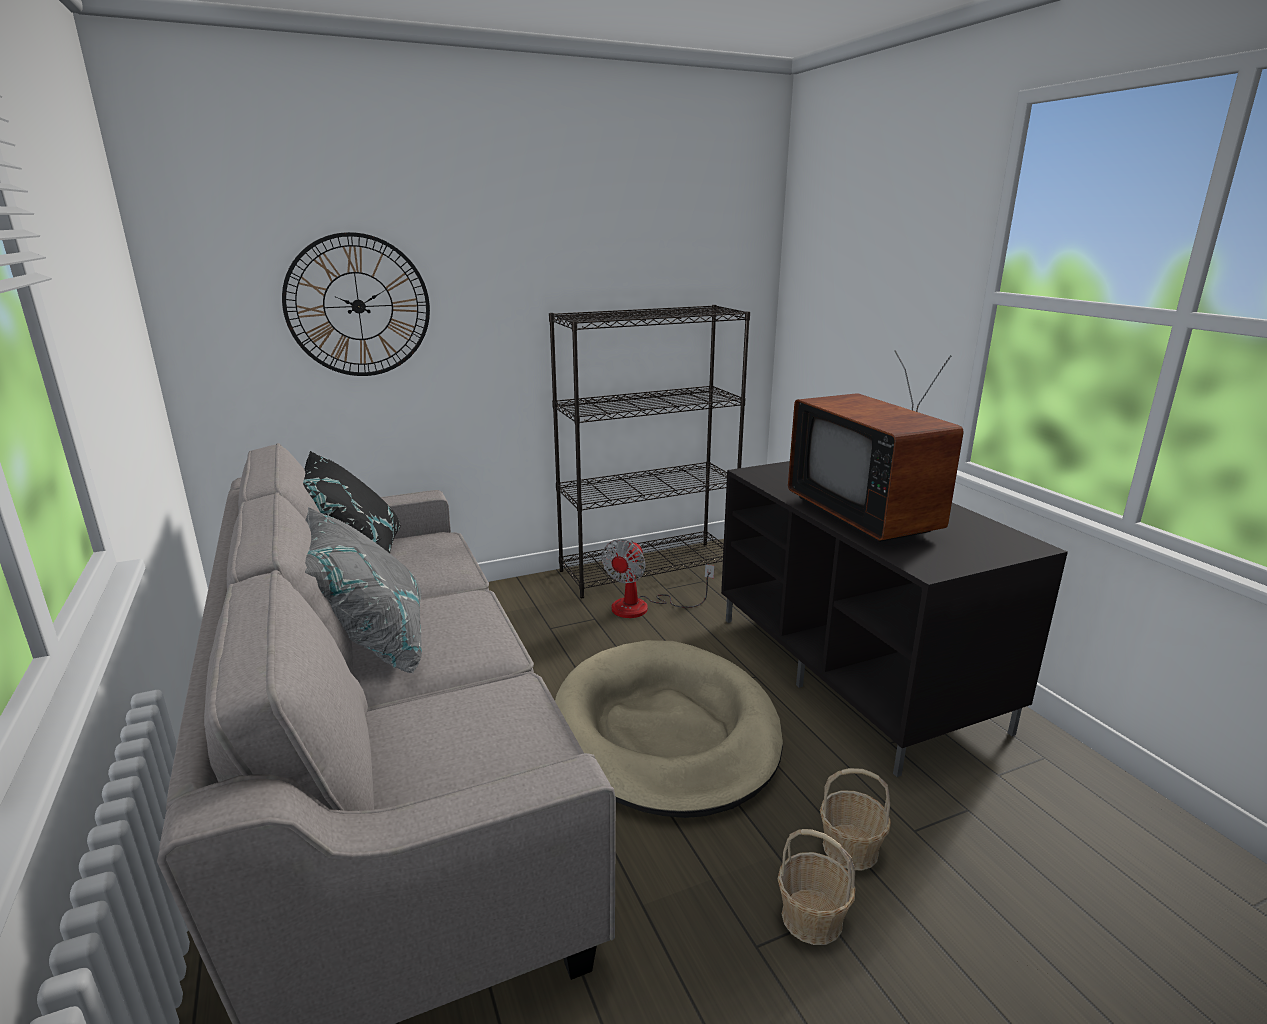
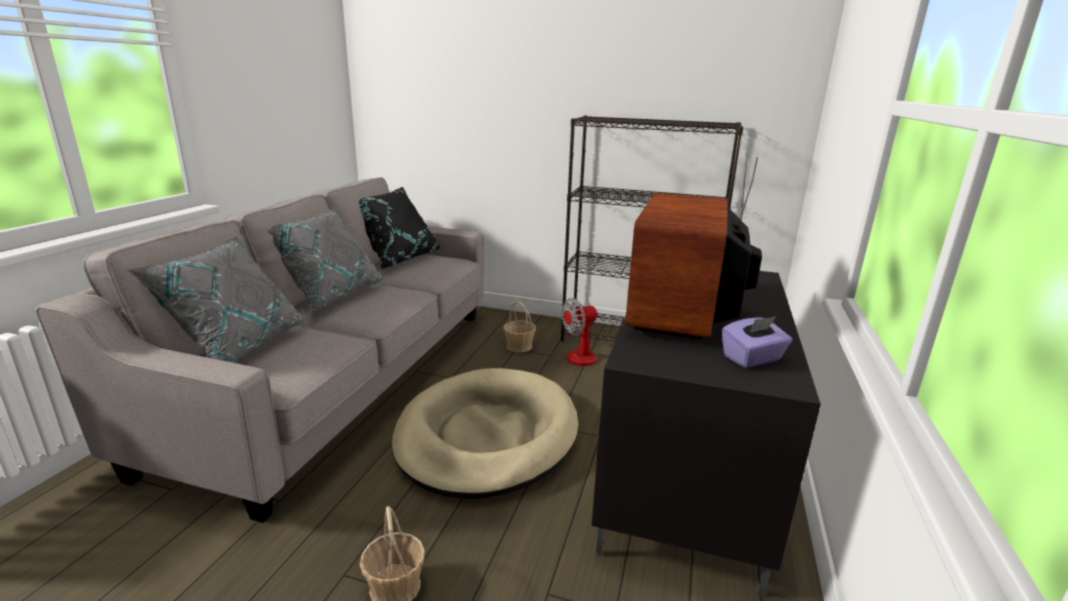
camera: 40 degrees right, 0 degrees up
(358, 306) = (457, 99): wall clock -> none
(394, 762) = (237, 345): none -> grey pillow
(850, 849) = (484, 570): basket -> basket (519, 346)
(978, 534) = (752, 358): none -> purple tissue box

